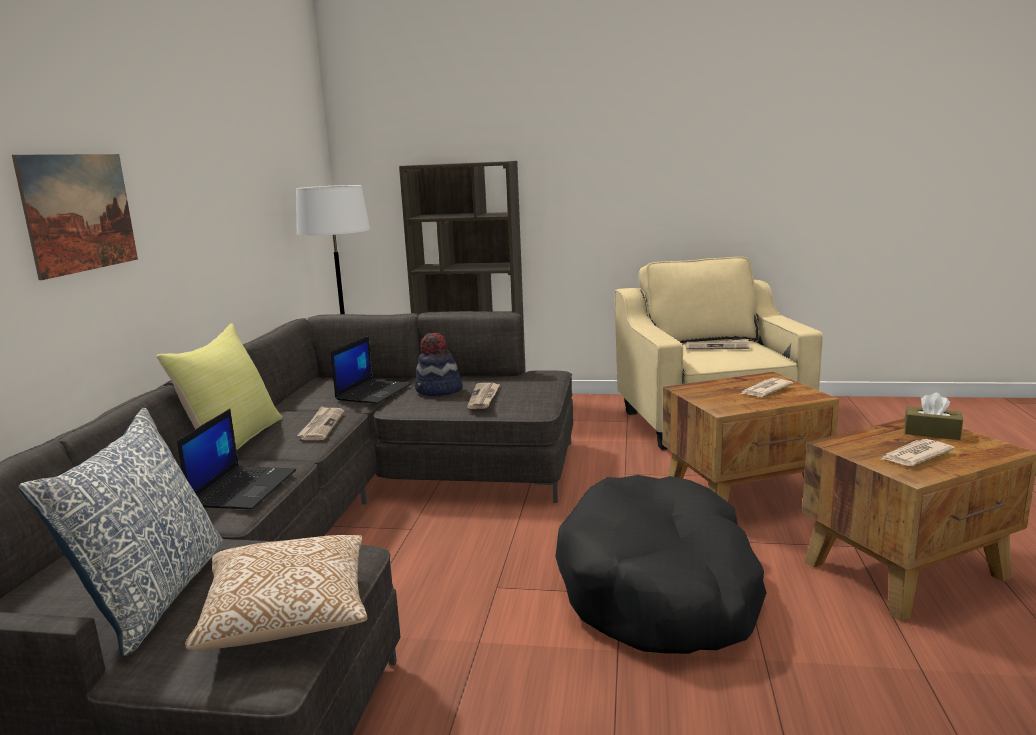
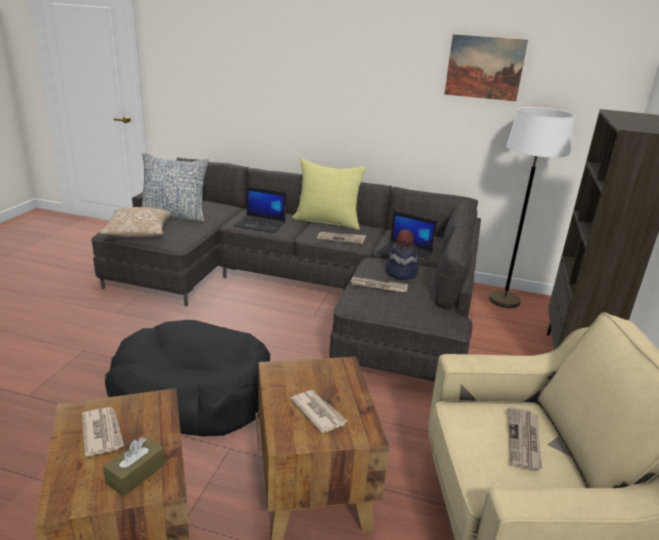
camera: 95 degrees right, 10 degrees up
(80, 212) = (310, 84): picture -> picture (484, 68)

